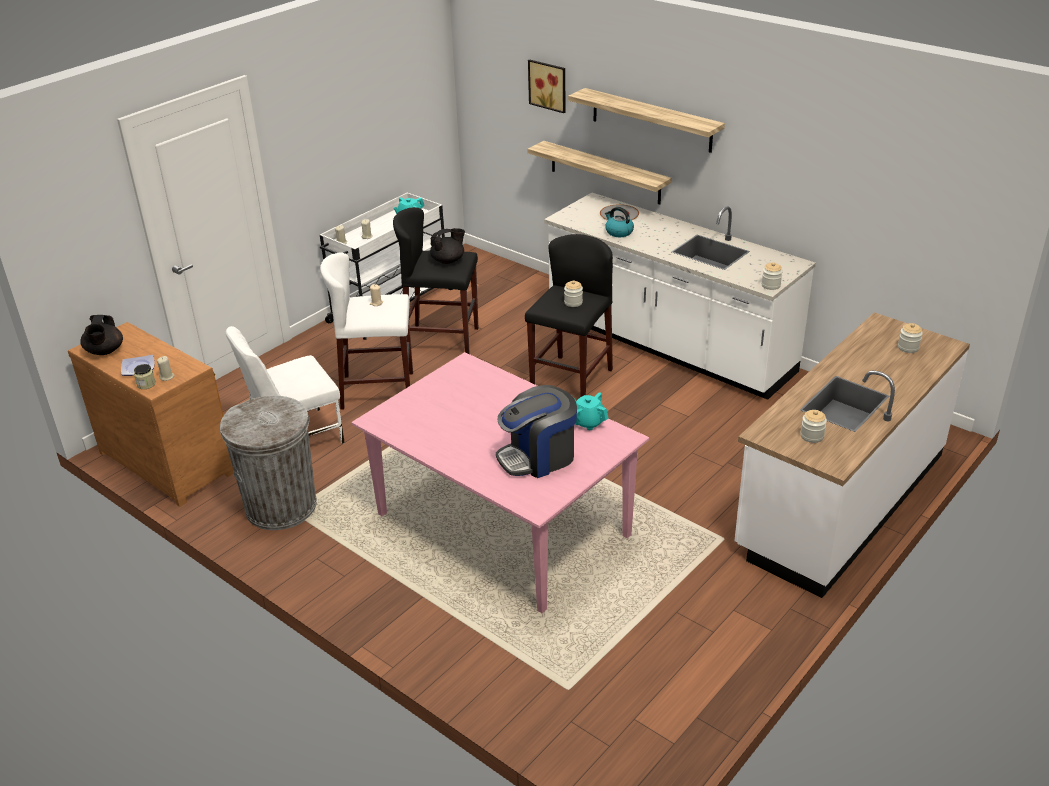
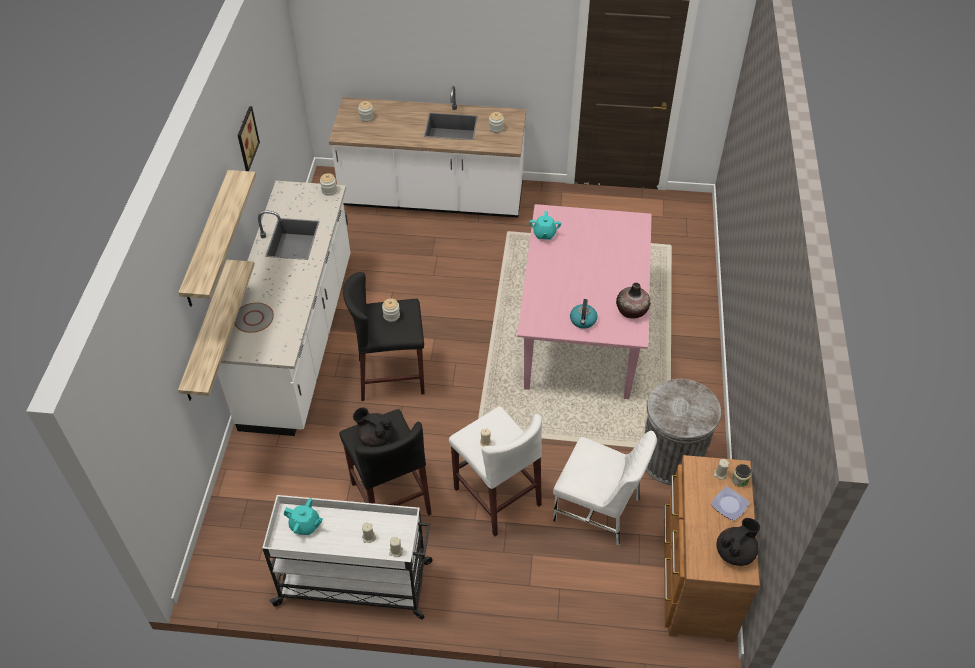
camera: 125 degrees left, 15 degrees up
(407, 432) = (631, 311): none -> vase
(538, 457) = (597, 239): coffee machine -> none
(548, 85) = (163, 338): picture -> picture (245, 138)
(618, 232) = (290, 304): kettle -> kettle (583, 321)

